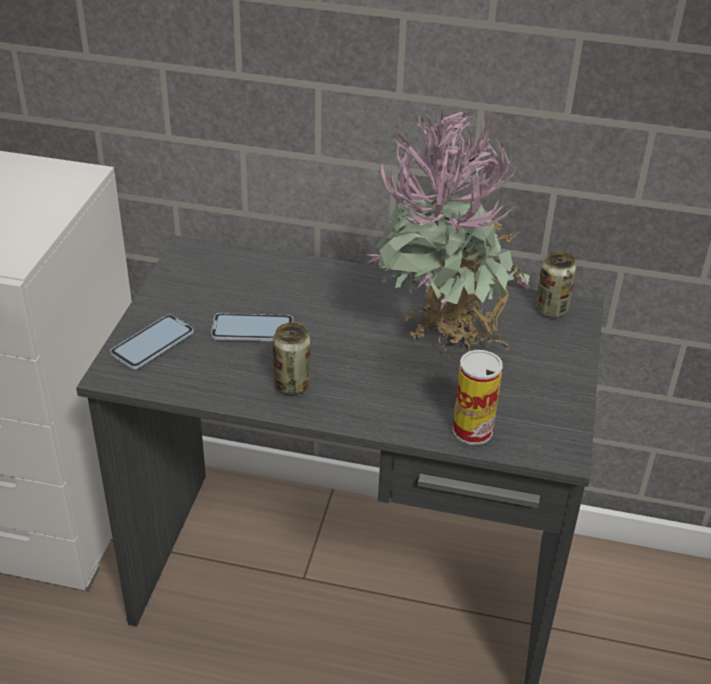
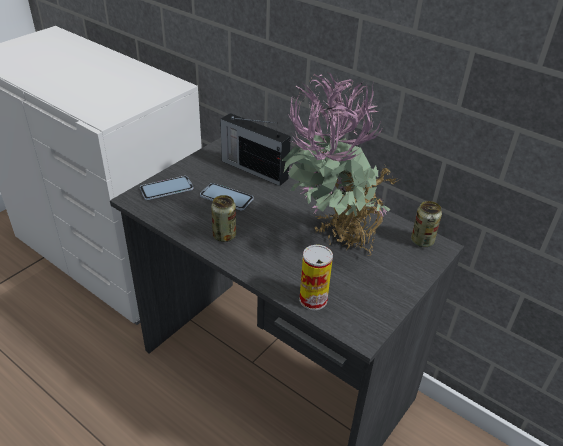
camera: 25 degrees right, 0 degrees up
(259, 275) = (253, 169): none -> radio

